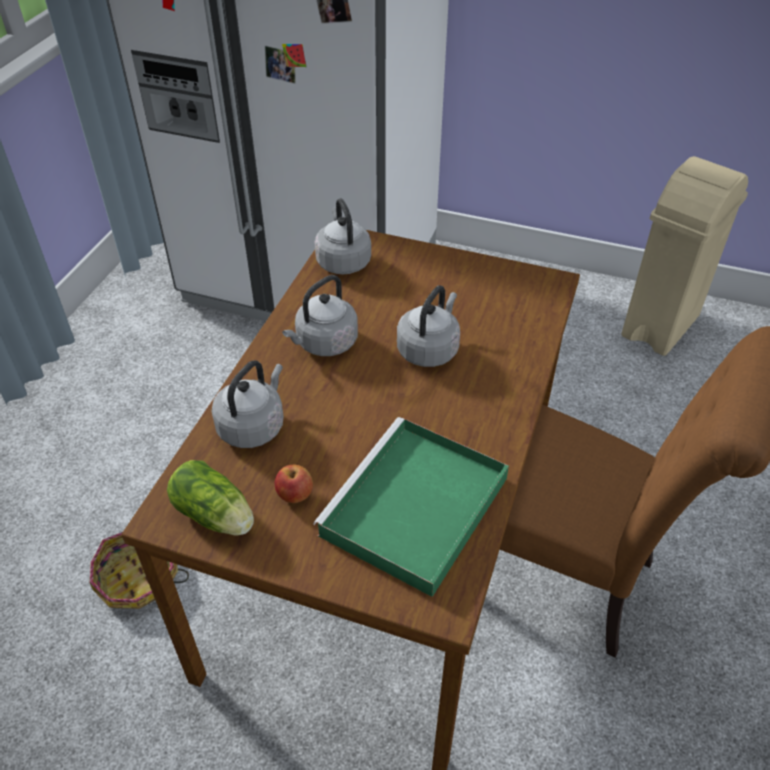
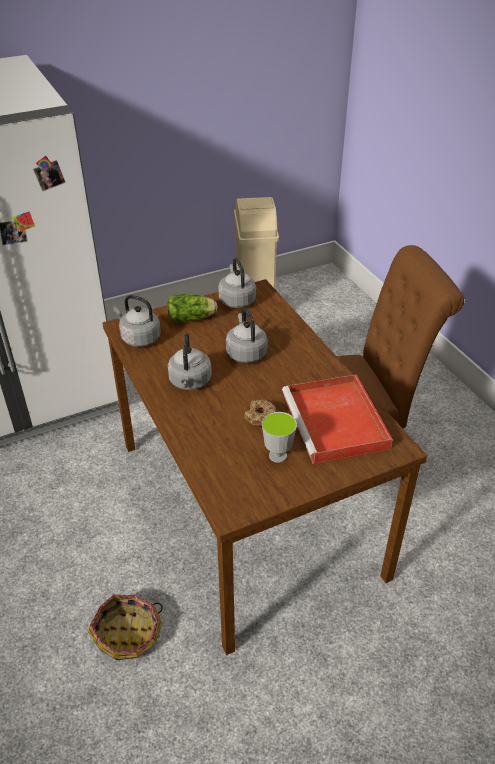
camera: 45 degrees left, 5 degrees down
(217, 516) = (255, 491): lettuce -> lettuce (193, 318)
(253, 426) = (211, 442): grey kettle -> grey kettle (236, 300)
(295, 495) = (278, 455): apple -> cup
(339, 437) = (260, 417): none -> donut
(414, 510) = (336, 423): green tray -> red tray

